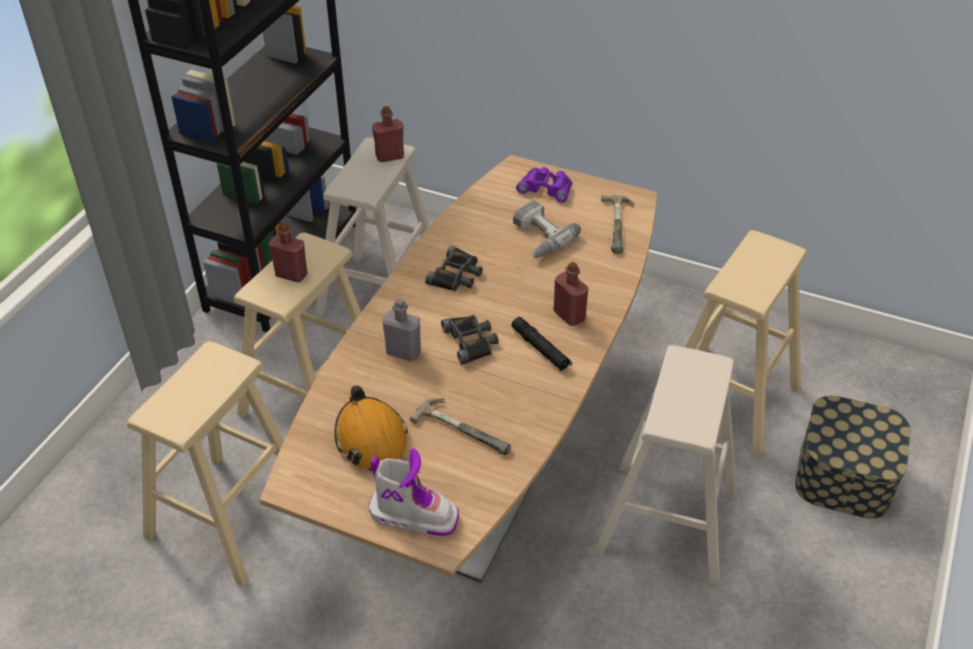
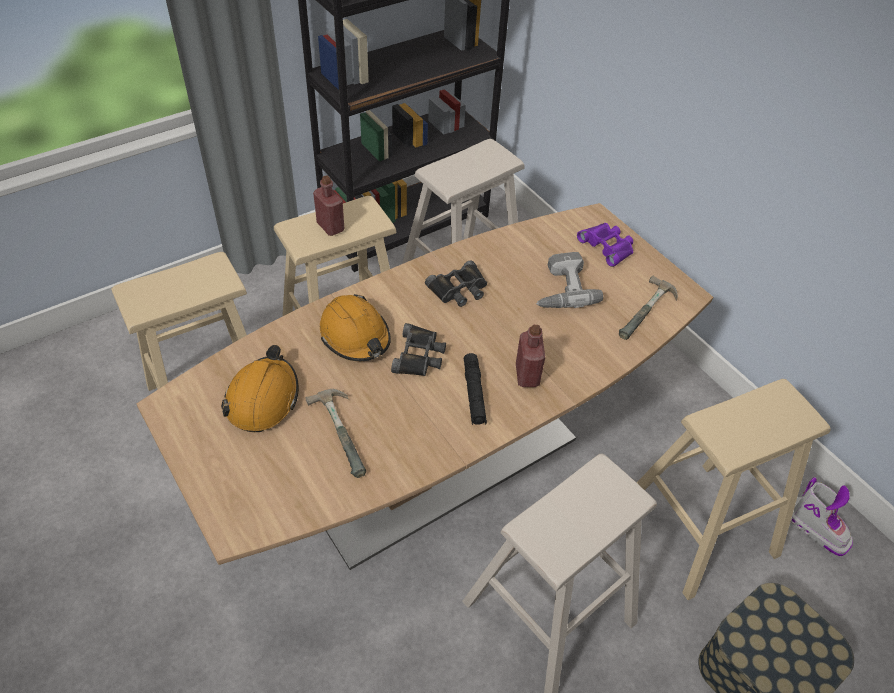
camera: 30 degrees right, 5 degrees up
(389, 156) = (494, 162): red bottle -> none
(403, 352) = (355, 336): grey bottle -> orange hard hat
(414, 515) = (234, 488): boot -> boot (815, 528)

